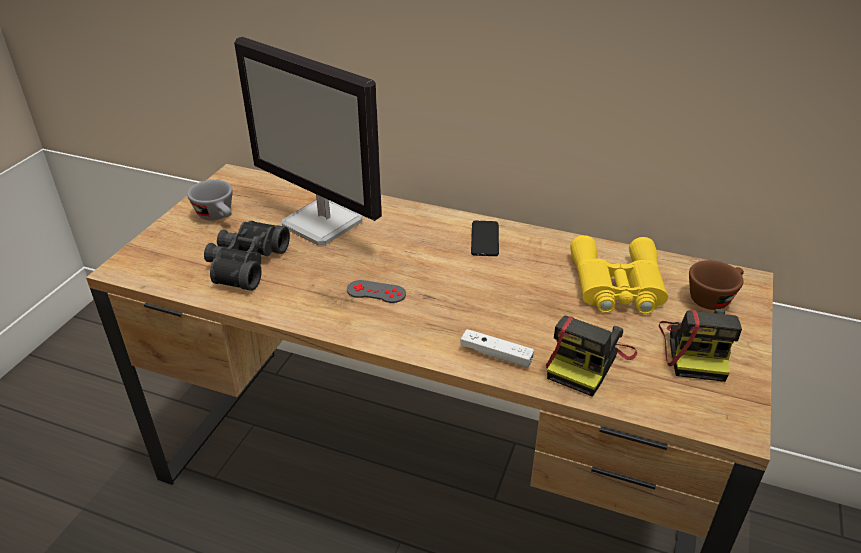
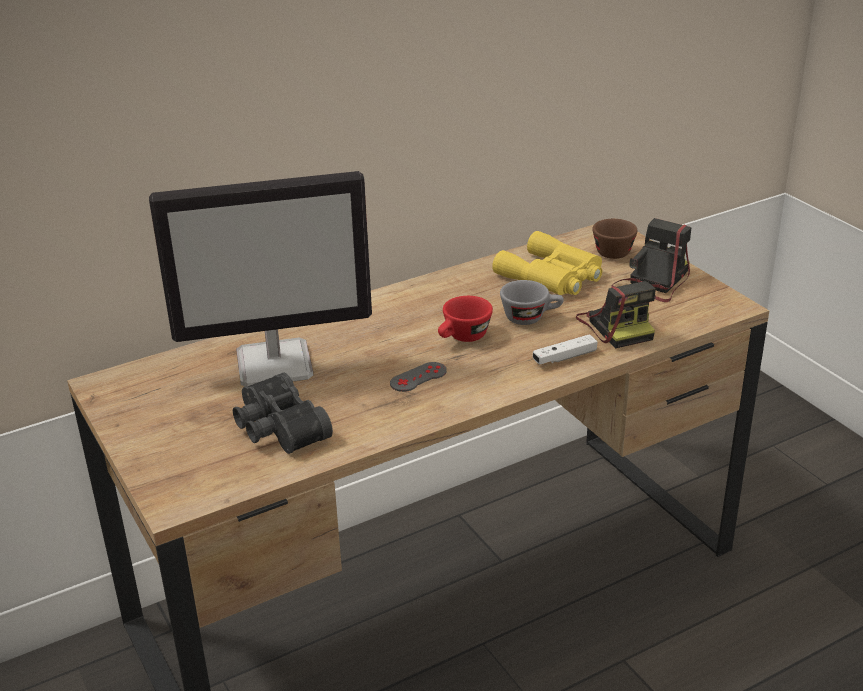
camera: 50 degrees left, 5 degrees down
(218, 216) = (168, 417): grey cup -> grey cup (531, 317)
(457, 286) = (463, 338): none -> red cup
(485, 239) = (419, 300): phone -> none
(696, 349) = (653, 282): camera -> camera turned 105 degrees counterclockwise

